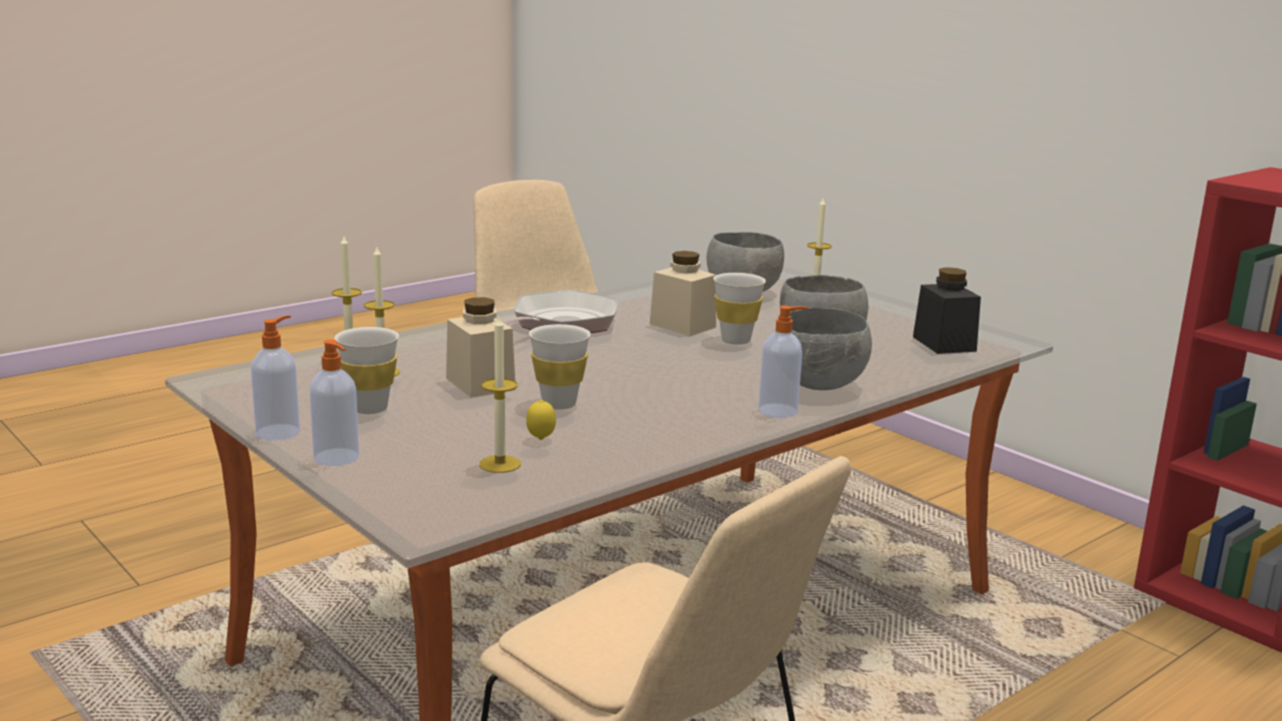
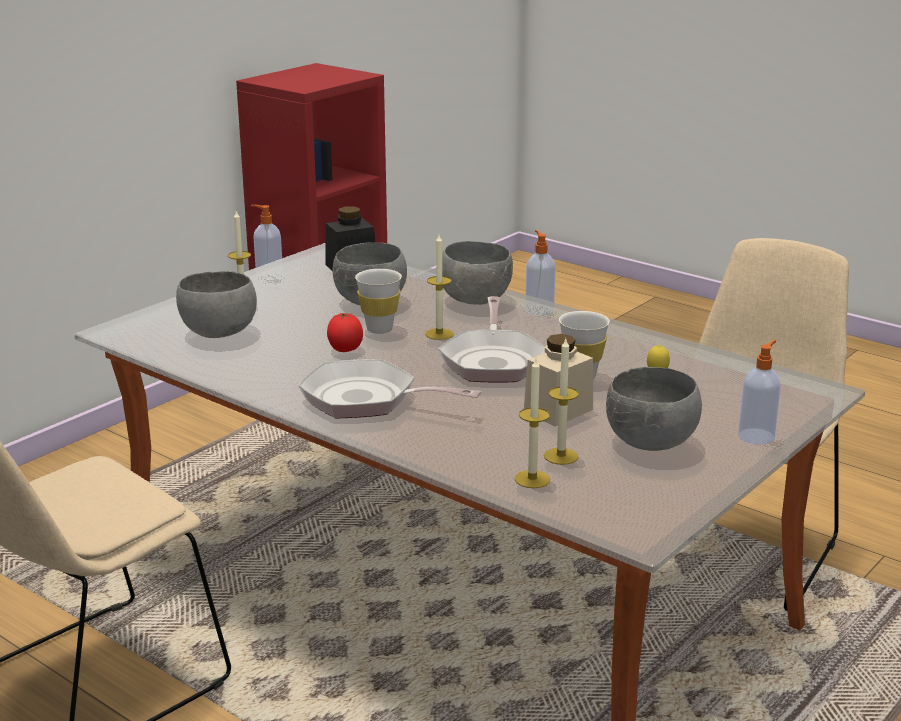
camera: 100 degrees left, 5 degrees up
(279, 432) = (731, 469): soap dispenser -> soap dispenser (268, 278)
(370, 408) = (650, 444): white cup -> grey bowl
(500, 464) = (711, 381): candle -> candle (439, 334)
(627, 374) = (493, 360): none -> frying pan
(682, 325) = (345, 350): beige jar -> tomato

